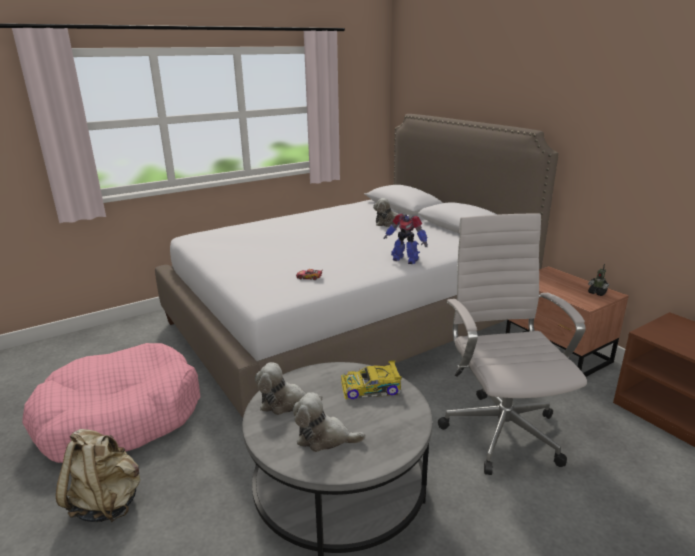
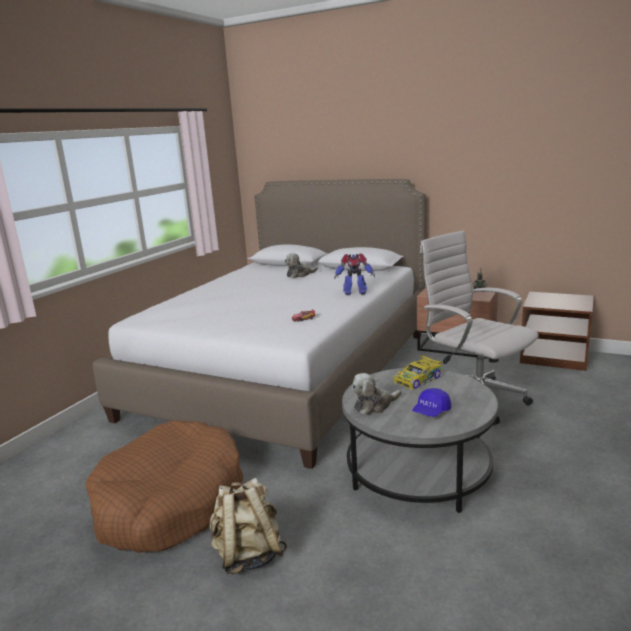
camera: 30 degrees left, 5 degrees down
(120, 417) = (170, 502): pink dog bed -> brown dog bed
(324, 438) = (431, 412): plush toy -> blue cap

